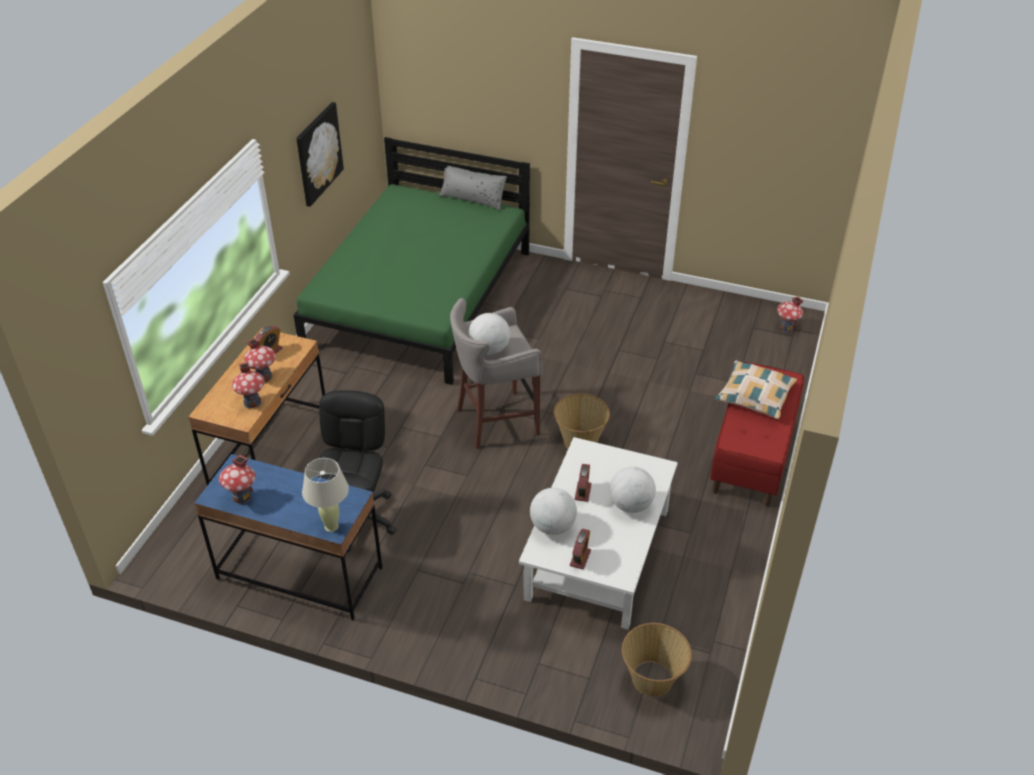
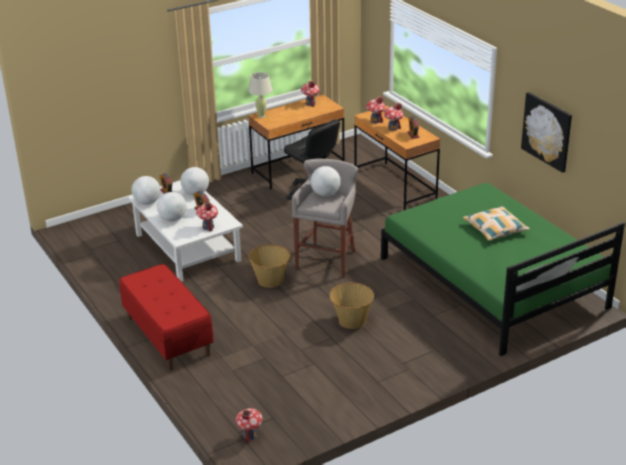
camera: 130 degrees right, 10 degrees down
(299, 573) = (298, 170): blue desk -> brown desk
(611, 461) = (208, 227): none -> toy house
(625, 559) = (147, 202): none -> globe
(652, 679) = (104, 228): basket -> basket (351, 320)
(755, 396) = (176, 299): pillow -> pillow (495, 229)

